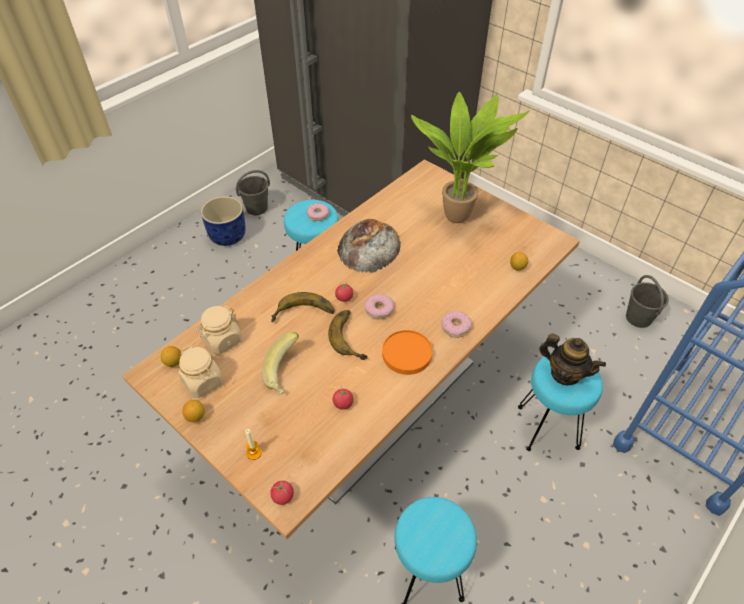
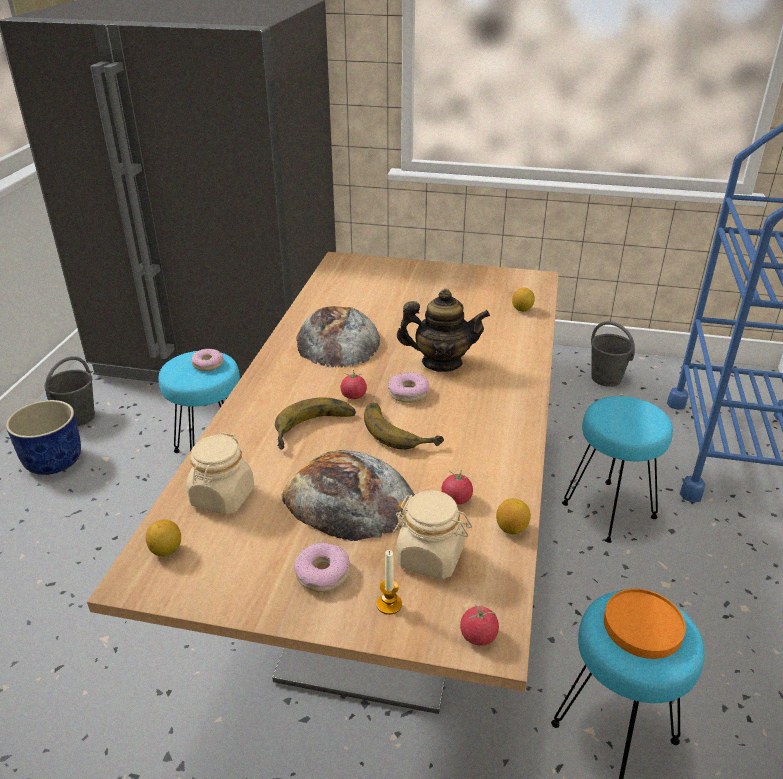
camera: 30 degrees left, 15 degrees down
(196, 416) = (260, 600): lemon -> lemon (511, 528)
(203, 382) = (235, 555): beige jar -> beige jar (431, 557)
(285, 373) = (349, 497): banana -> bread
(406, 354) = (483, 422): orange plate -> orange plate (643, 627)
(455, 327) = (512, 379): donut -> donut (323, 573)
(459, 214) = (414, 285): potted plant -> none
(565, 374) = (623, 416): teapot -> teapot (441, 362)

